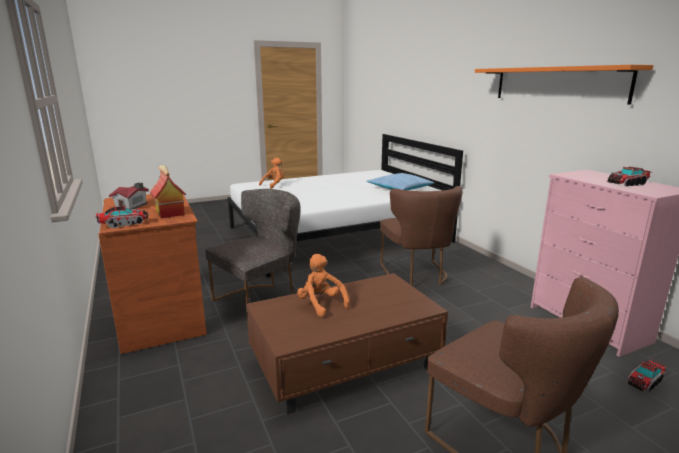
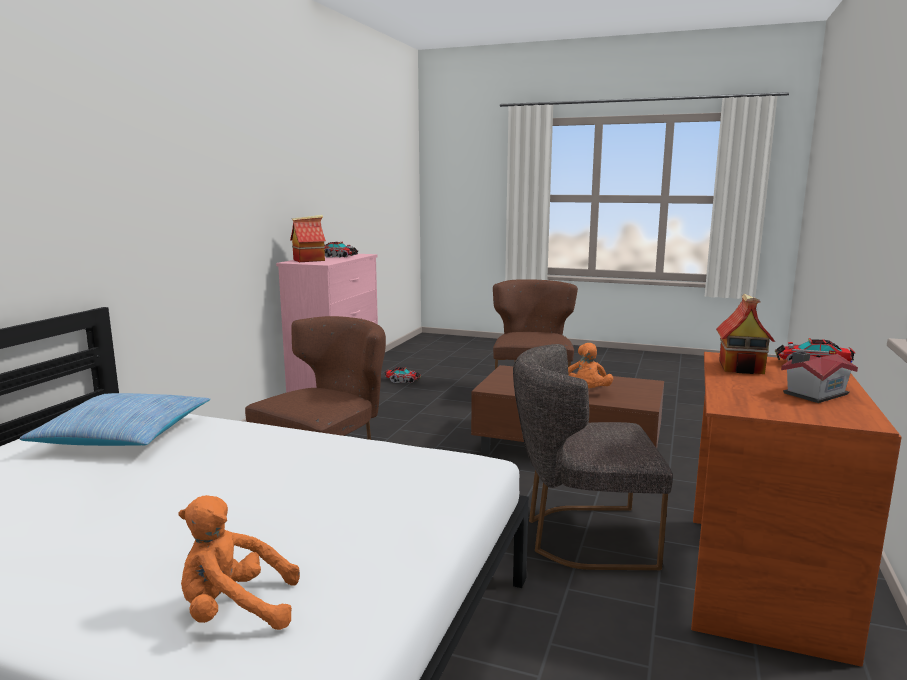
camera: 135 degrees left, 5 degrees down
(557, 84) = (222, 170): orange shelf -> none
(599, 176) = (309, 260): none -> toy house

